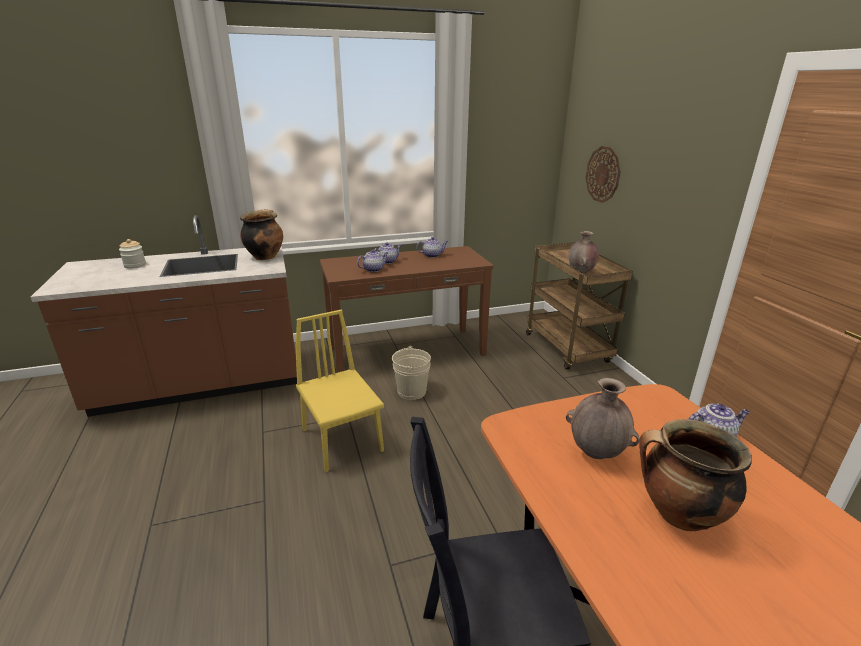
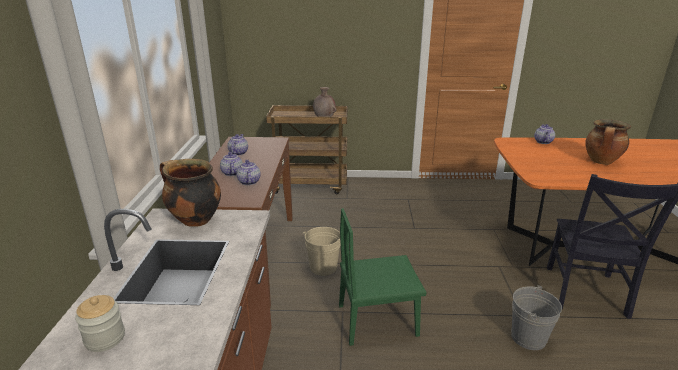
camera: 70 degrees left, 0 degrees up
(342, 440) = (377, 320): yellow chair -> green chair
(346, 571) = (528, 337): none -> grey bucket
(596, 453) = (560, 165): brown vase -> none
(603, 174) = (289, 44): wall clock -> none

